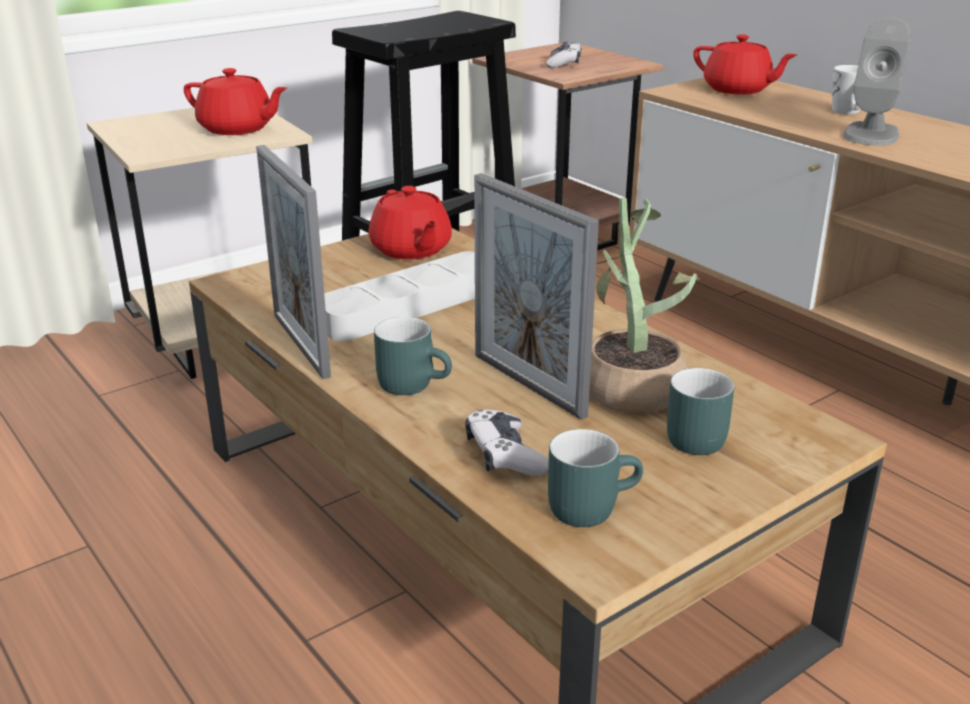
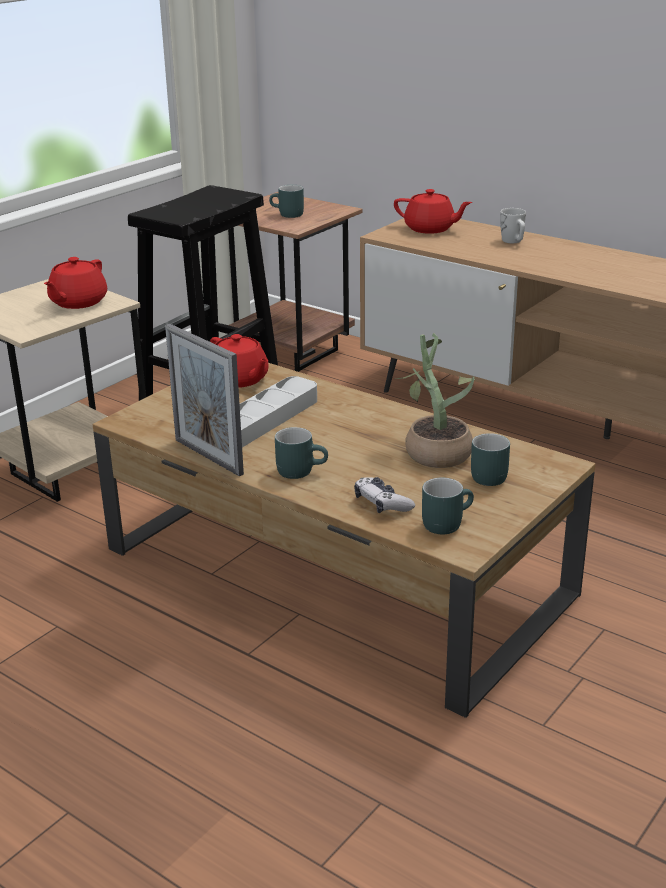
camera: 15 degrees left, 0 degrees up
(237, 129) = (77, 302): red teapot -> red teapot turned 105 degrees clockwise
(528, 385) = (373, 460): picture frame -> none
(564, 63) = (287, 215): game controller -> turquoise mug
(871, 134) = (535, 259): grey speaker -> none

